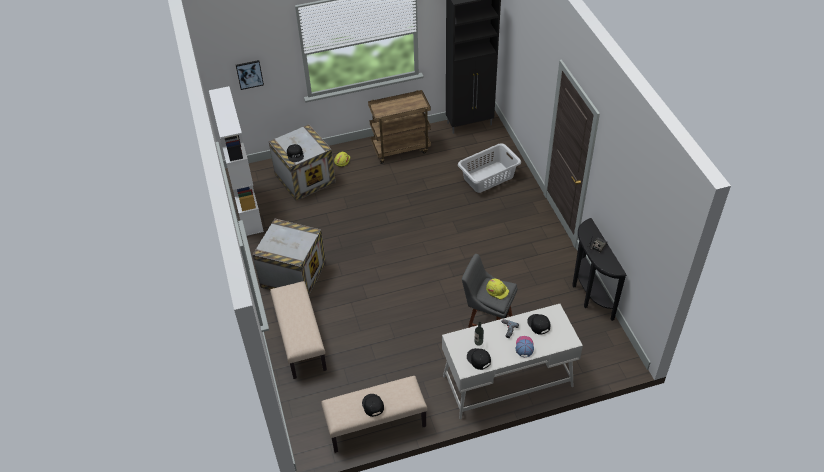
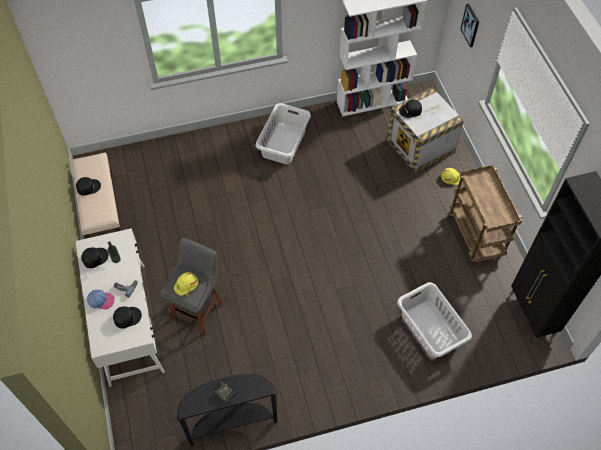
camera: 90 degrees right, 10 degrees up
(294, 274) = (284, 143): crate -> grey laundry basket
(300, 340) = (204, 151): beige bench -> none

